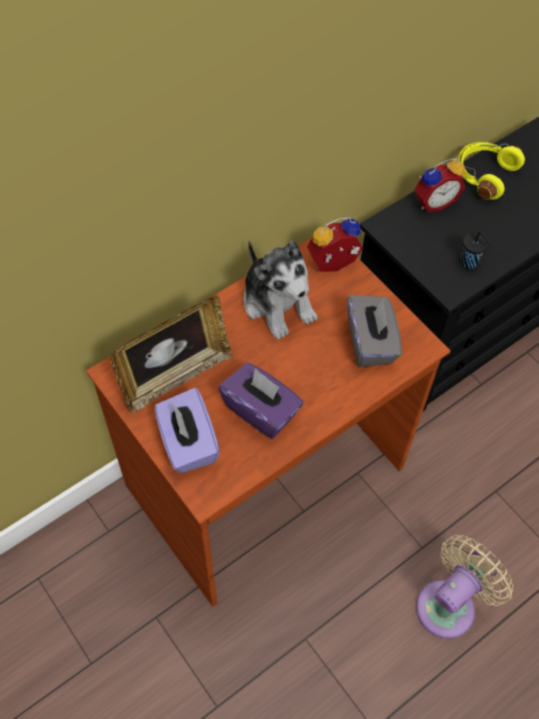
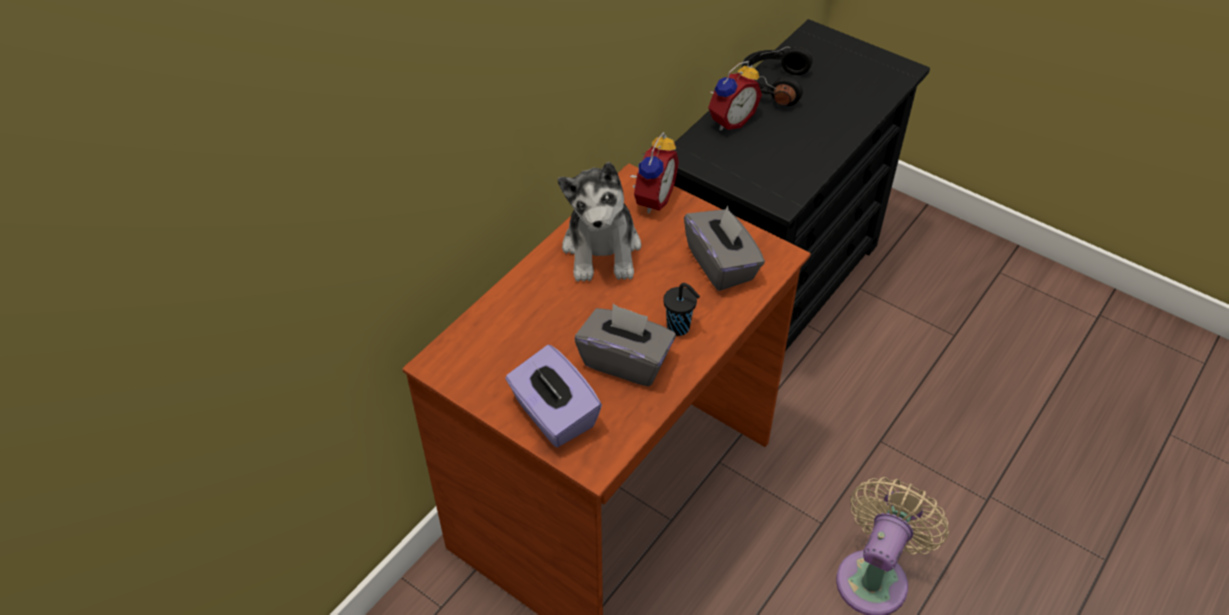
camera: 15 degrees left, 10 degrees down
(175, 376) = (512, 349): picture frame -> none
(261, 411) = (625, 361): purple tissue box -> grey tissue box
(277, 303) = (602, 249): plush toy -> plush toy turned 45 degrees clockwise
(334, 266) = (651, 199): alarm clock -> alarm clock turned 150 degrees clockwise
(469, 263) = (792, 170): black cup -> black cup (679, 328)
(484, 175) = (773, 84): yellow headphones -> black headphones

